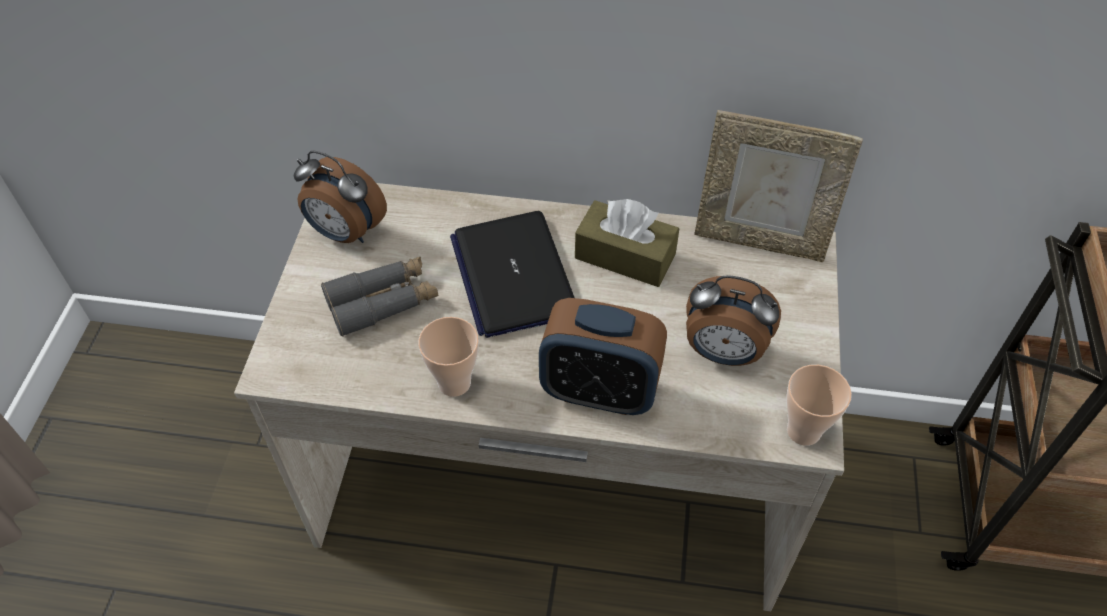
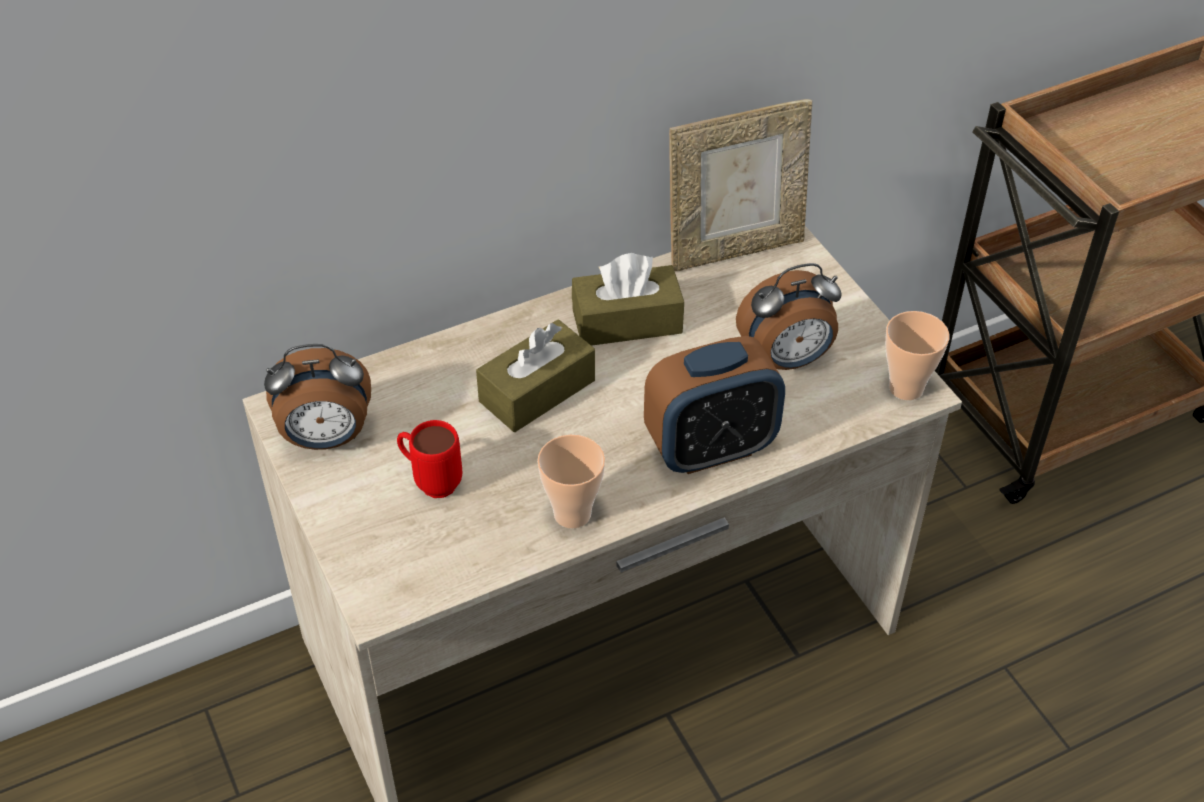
camera: 35 degrees left, 5 degrees down
(382, 302) = (430, 481): grey binoculars -> red mug
(513, 275) = (537, 391): laptop -> brown tissue box

